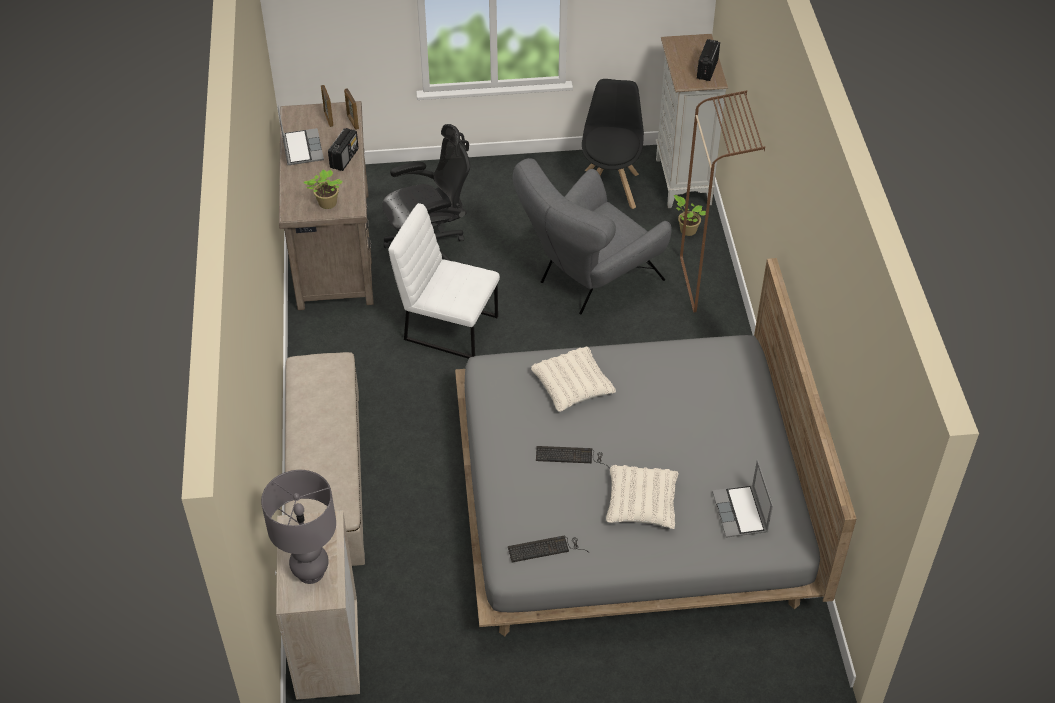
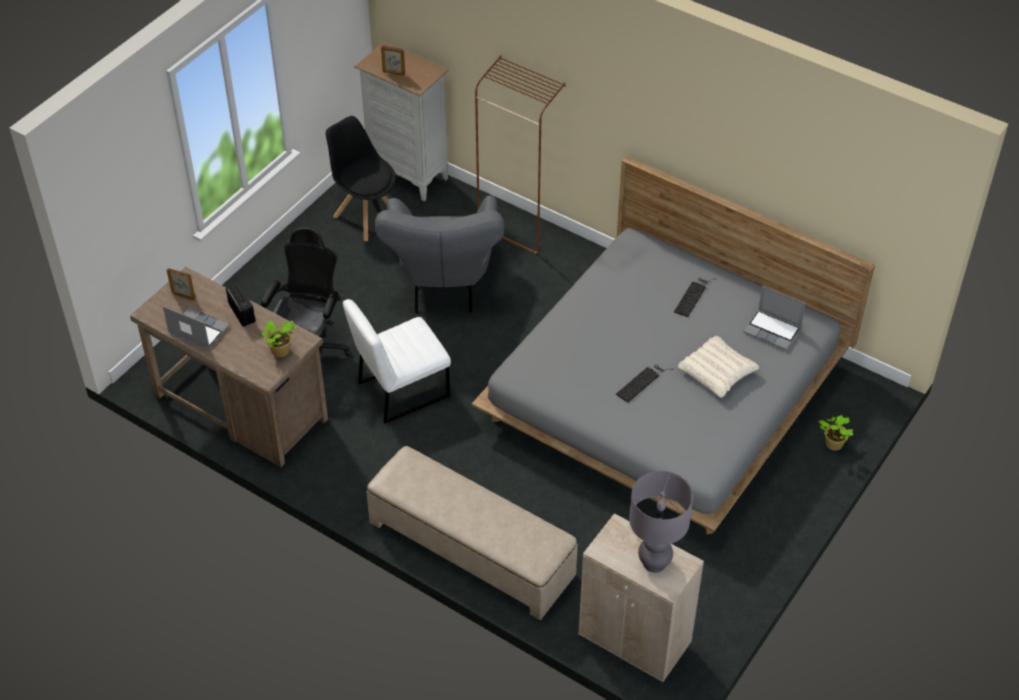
camera: 50 degrees left, 0 degrees up
(352, 122) = (205, 284): picture frame -> picture frame (393, 73)
(546, 549) = (708, 444): keyboard -> keyboard (693, 296)
(573, 385) = (580, 341): beige pillow -> none
(686, 230) = (456, 206): potted plant -> potted plant (832, 444)
(707, 70) = (418, 67): radio -> none

